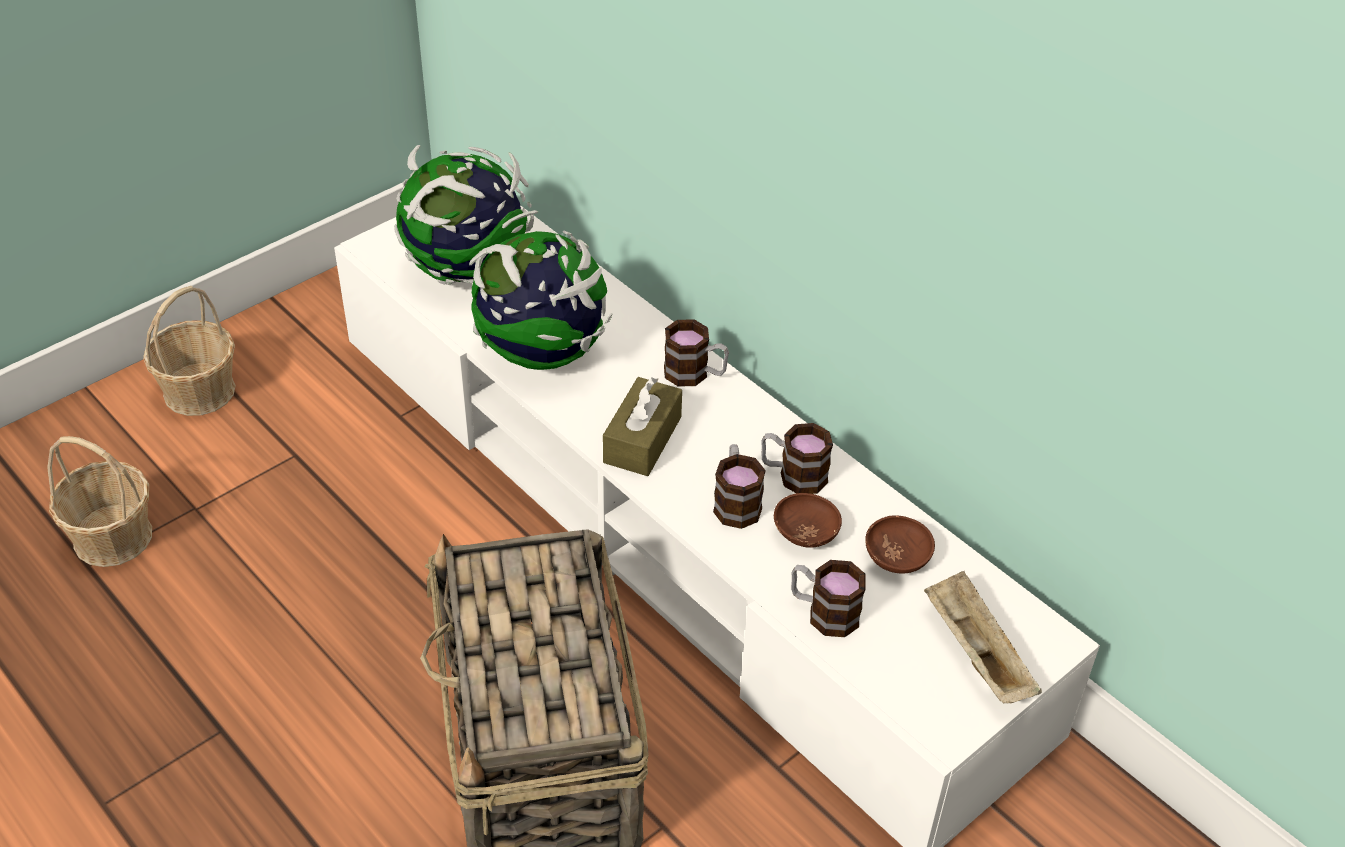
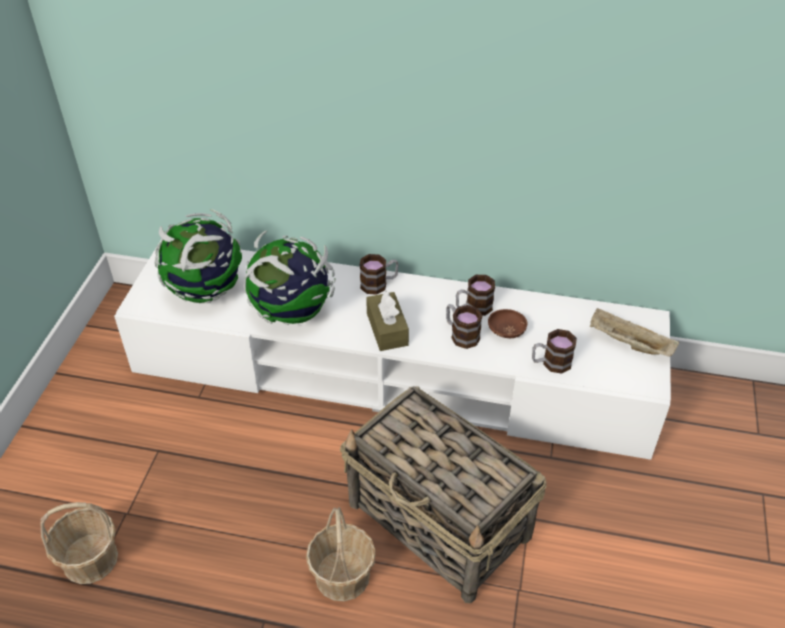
camera: 35 degrees left, 0 degrees up
(200, 391) = (63, 447): basket -> basket (342, 575)
(897, 557) = (555, 320): brown bowl -> none

